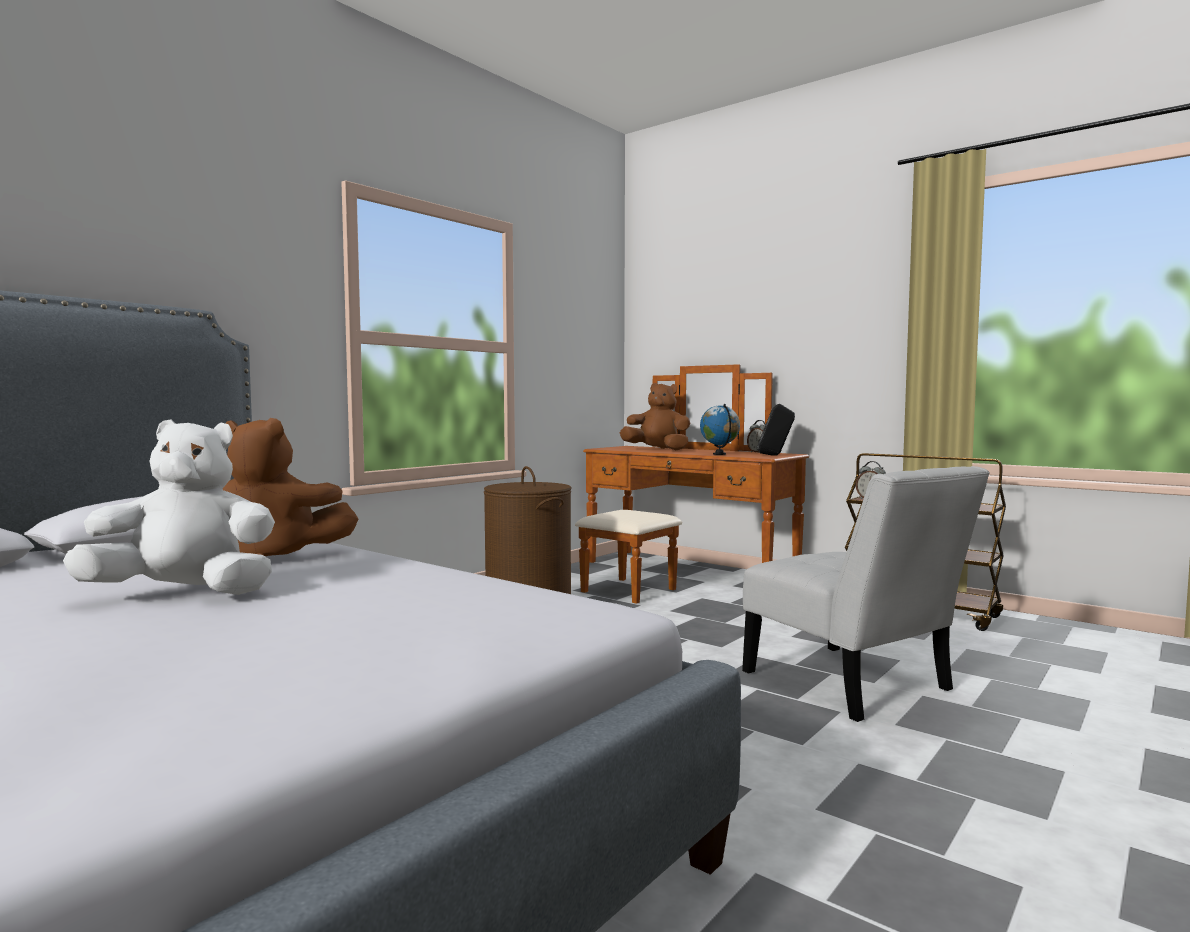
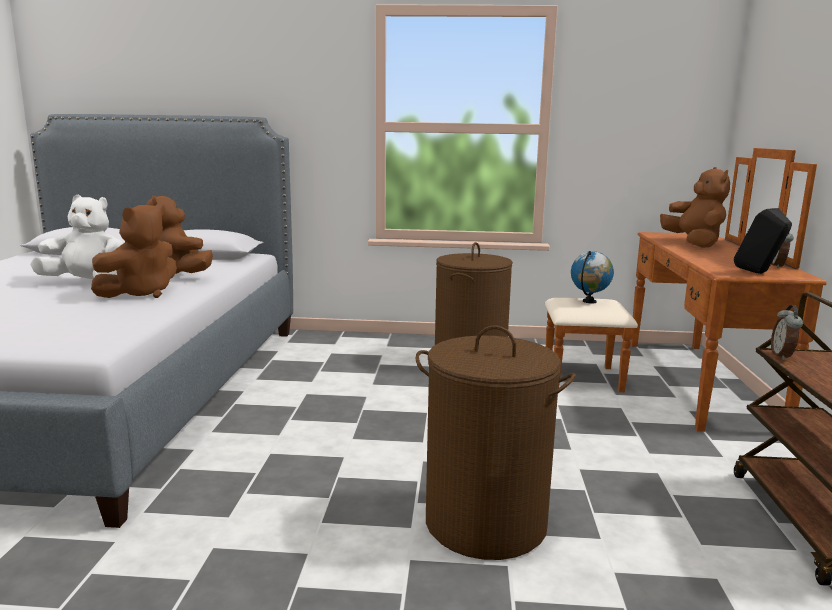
camera: 55 degrees right, 10 degrees up
(185, 594) = (88, 283): white plush toy -> white plush toy turned 45 degrees counterclockwise
(347, 577) = (141, 293): none -> brown plush toy
(719, 454) = (708, 260): globe -> globe (589, 301)
(853, 685) = (485, 523): white chair -> brown laundry basket

